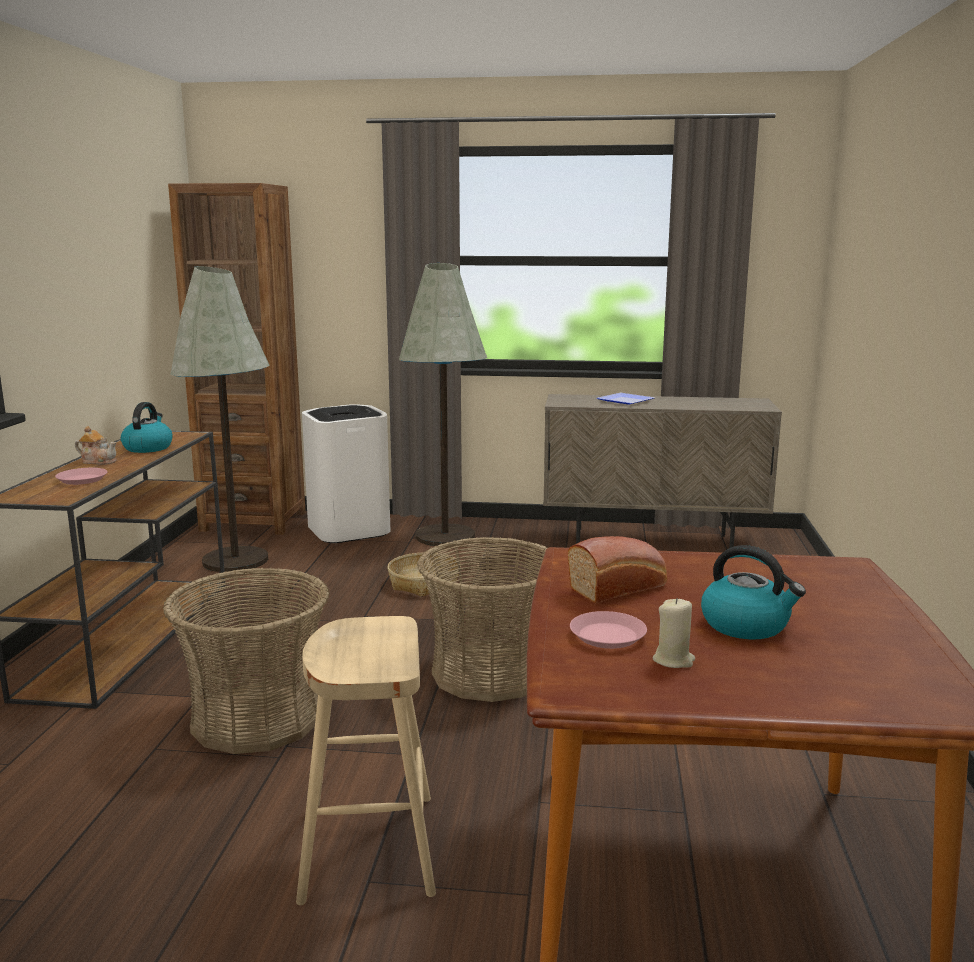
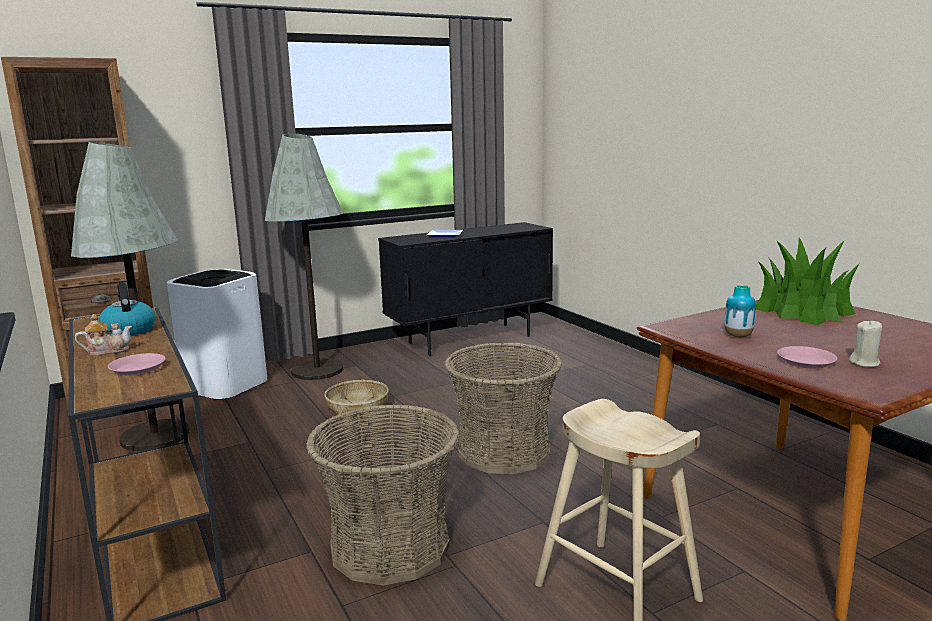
camera: 35 degrees left, 0 degrees up
(620, 587) = (738, 336): bread -> vase
(652, 542) = (470, 339): beige cabinet -> black cabinet
(746, 625) = (841, 337): kettle -> none
(802, 583) = (802, 311): none -> potted plant

